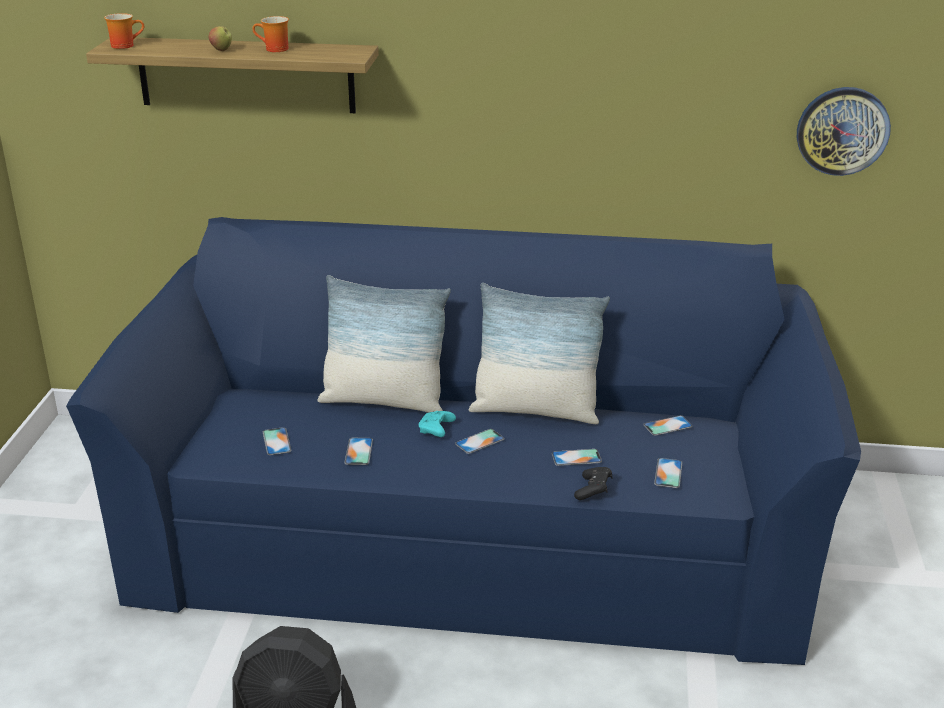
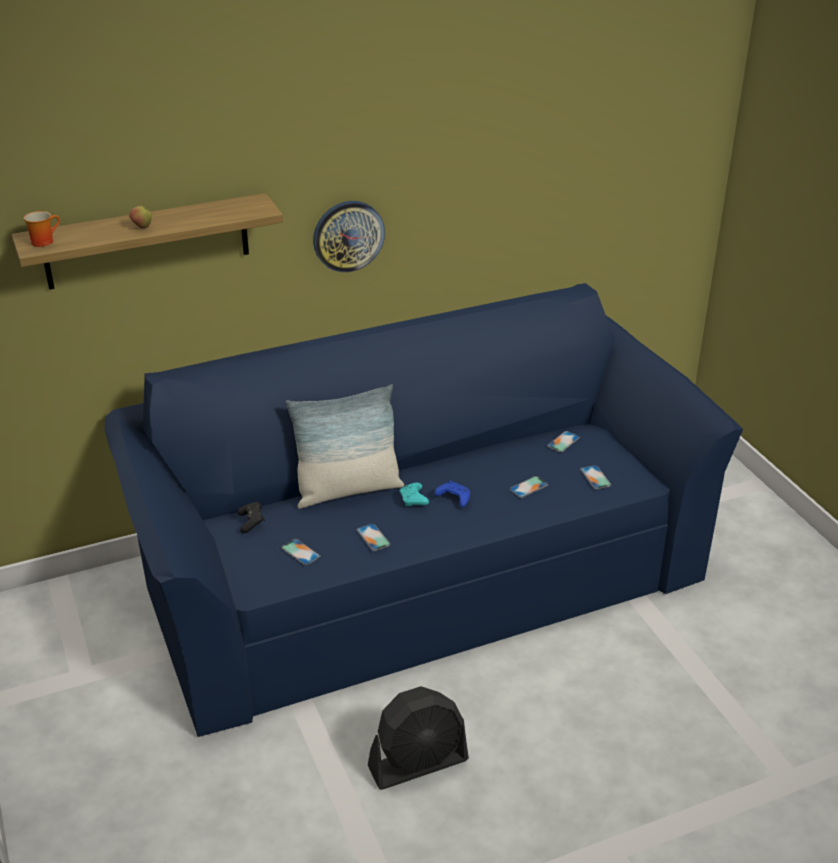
camera: 30 degrees left, 5 degrees up
(274, 49) = (186, 216): mug -> none
(479, 441) = (453, 498): phone -> blue game controller
(535, 410) = (465, 460): pillow -> none
(593, 490) = (560, 507): black game controller -> black game controller (251, 522)
(842, 130) = (615, 187): wall clock -> wall clock (348, 235)

